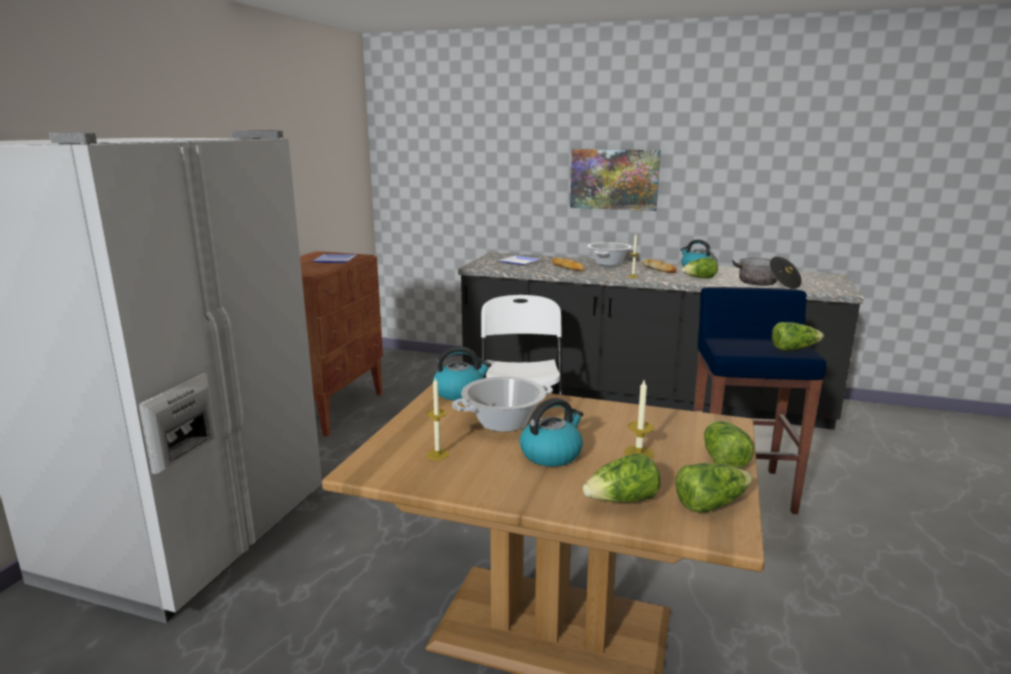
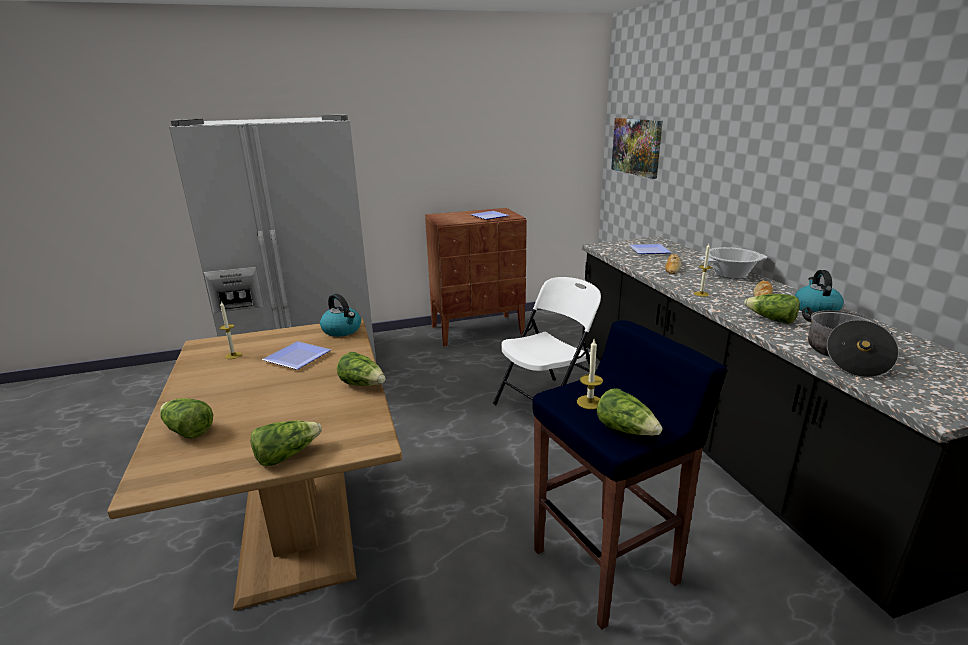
camera: 55 degrees right, 5 degrees up
(503, 422) = (300, 357): cooking pot -> plate
(551, 454) = (255, 387): kettle -> none
(614, 179) = (773, 174): picture -> picture (636, 146)
(638, 453) = (276, 416): candle -> candle (590, 402)
(710, 504) = (195, 467): lettuce -> lettuce (363, 384)

